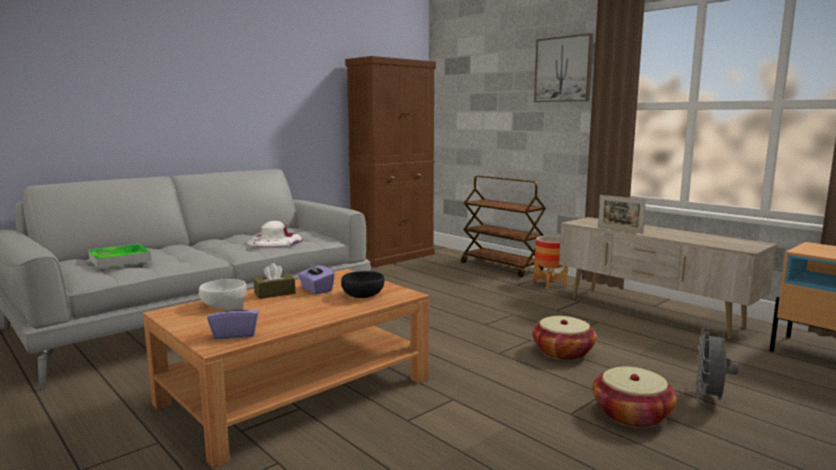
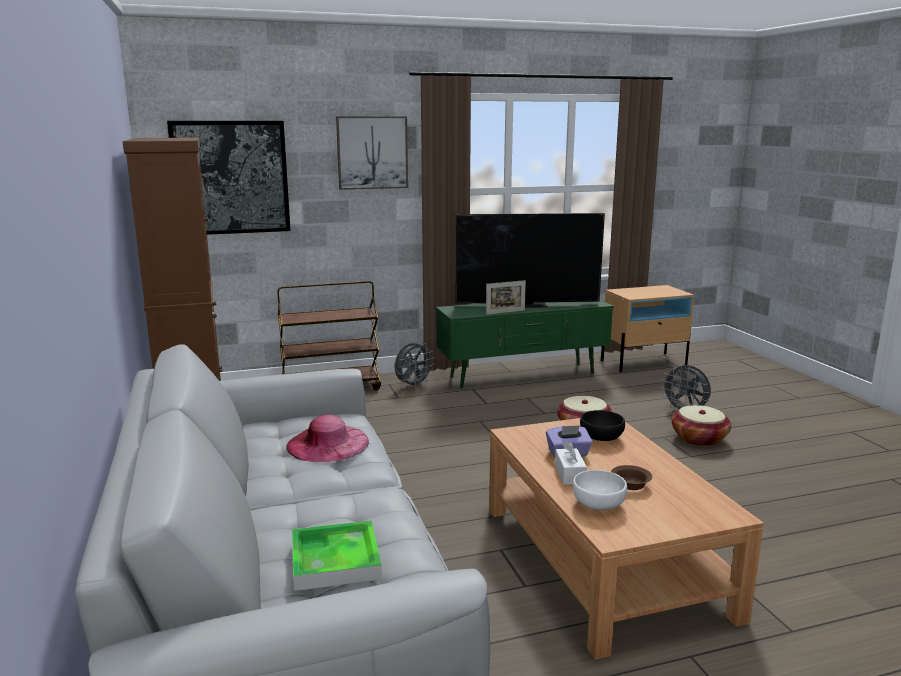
camera: 65 degrees left, 5 degrees up
(235, 334) = (701, 504): purple tissue box -> none
(265, 310) = (629, 484): none -> brown bowl
(275, 240) = (327, 444): white hat -> pink hat
(275, 293) = (570, 474): brown tissue box -> white tissue box
(472, 92) = (231, 177): none -> picture
(550, 284) = (413, 385): planter -> grey fan
(652, 312) = (523, 376): beige tv stand -> green tv stand
(665, 232) = (527, 305): none -> television

